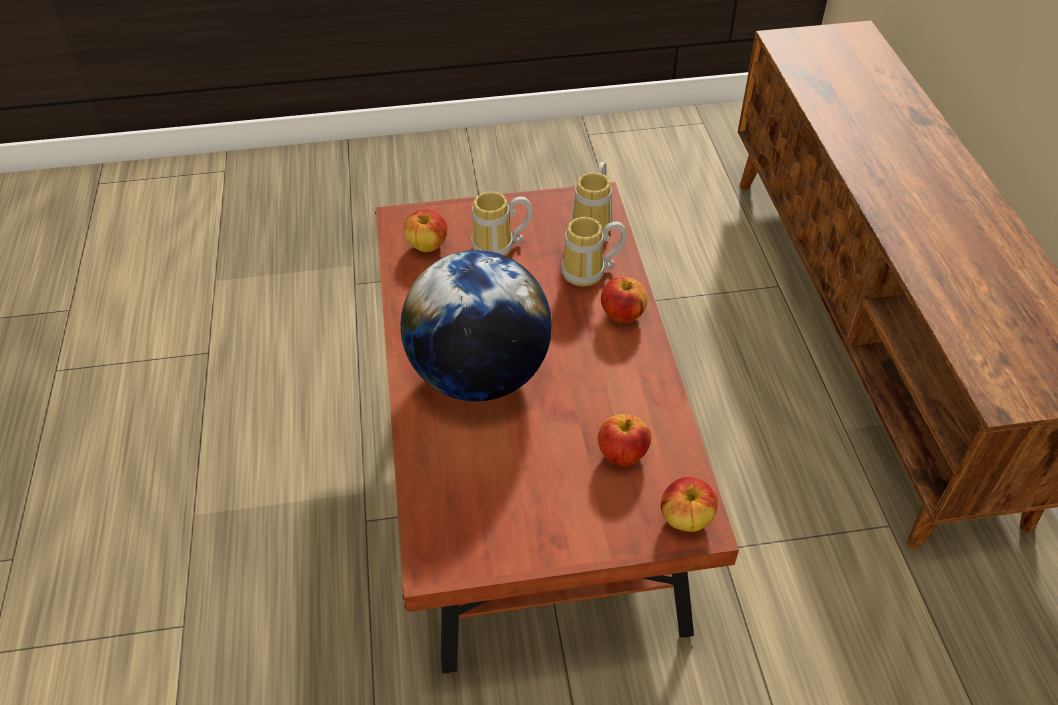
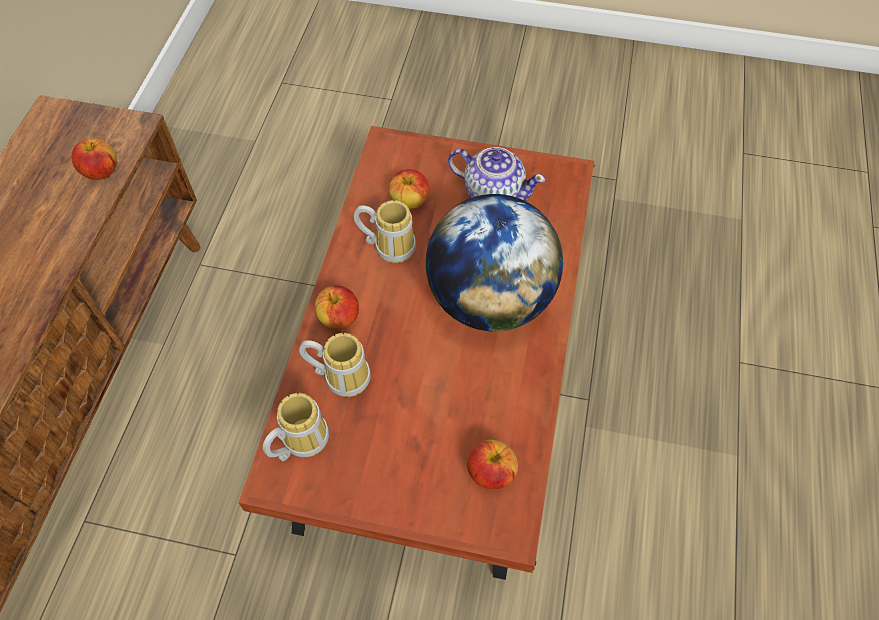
camera: 160 degrees left, 10 degrees up
(499, 248) = (415, 442): mug -> mug (390, 245)
(525, 499) = (493, 193): none -> teapot
(686, 518) = (392, 150): apple -> apple (101, 172)

